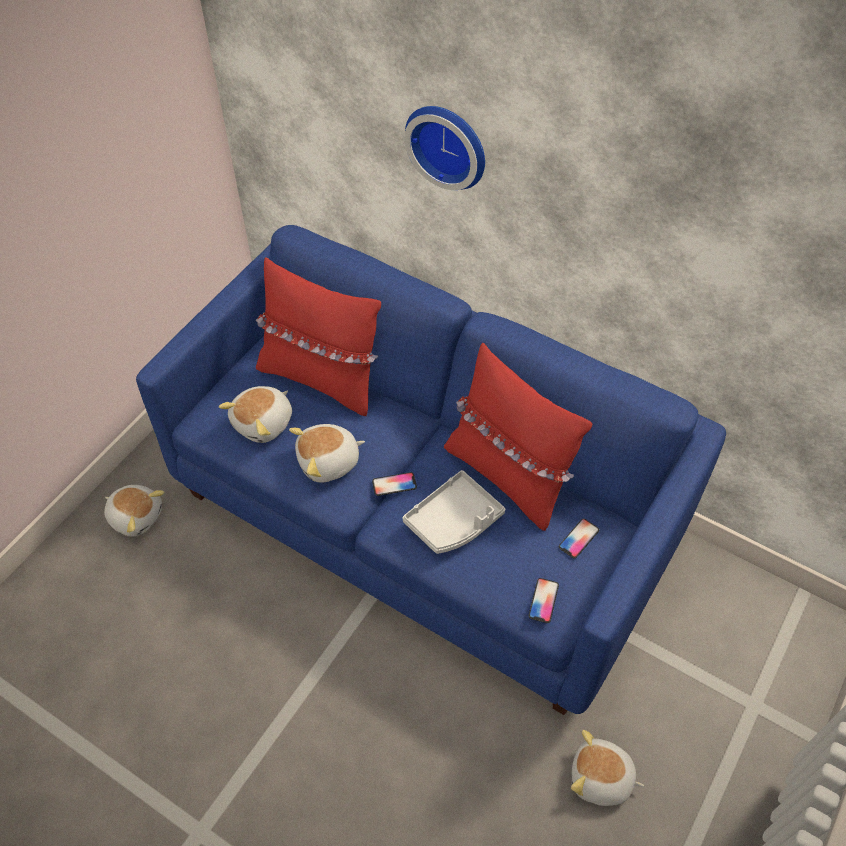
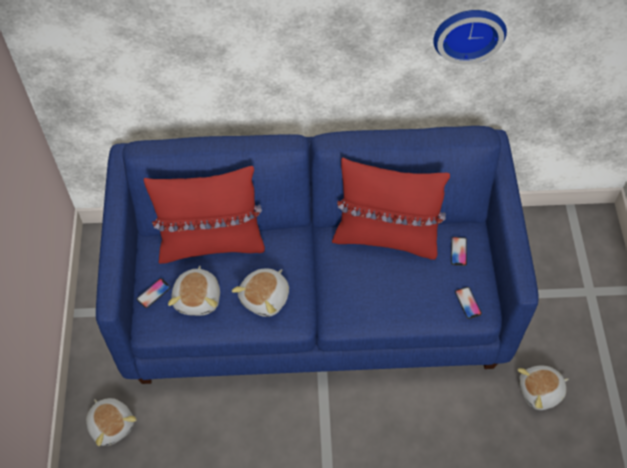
camera: 35 degrees left, 5 degrees up
(136, 516) = (112, 424): plush toy -> plush toy turned 60 degrees clockwise
(394, 484) = (319, 286): phone -> phone (153, 293)
(449, 144) = (253, 31): wall clock -> wall clock (468, 31)
(454, 521) = (377, 287): grey tray -> none

